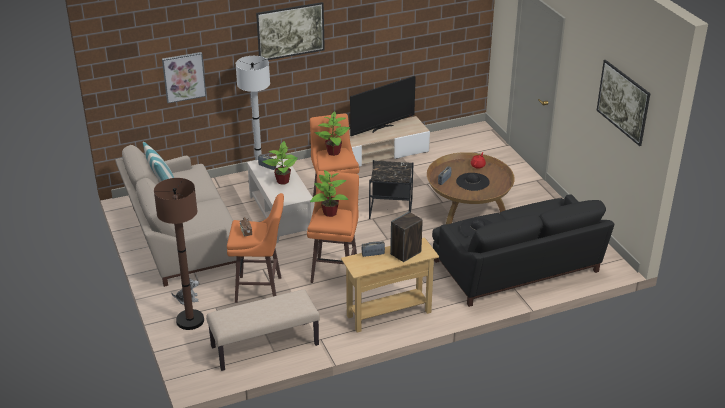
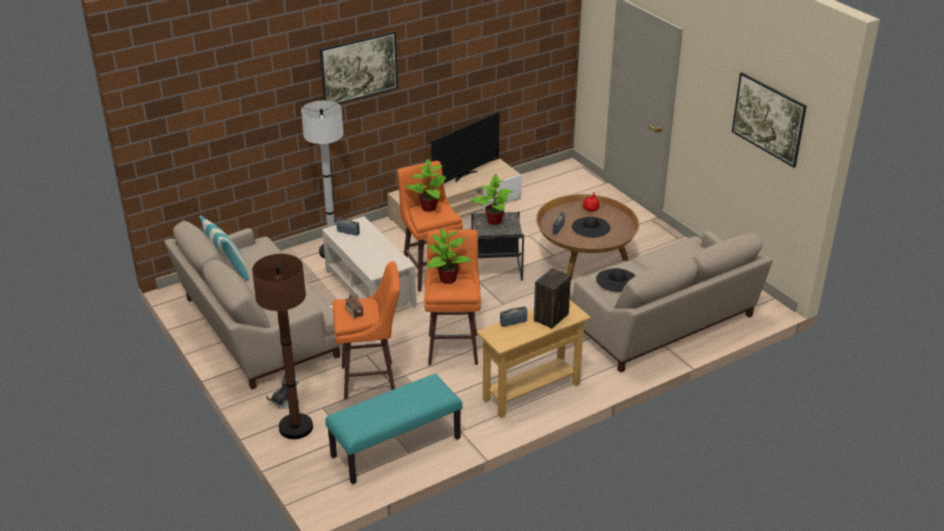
camera: 10 degrees left, 0 degrees up
(184, 77) = (238, 133): picture -> none
(264, 346) = (396, 448): beige bench -> turquoise bench
(283, 181) = (372, 247): potted plant -> potted plant (494, 221)
(517, 268) = (661, 322): black sofa -> beige sofa

